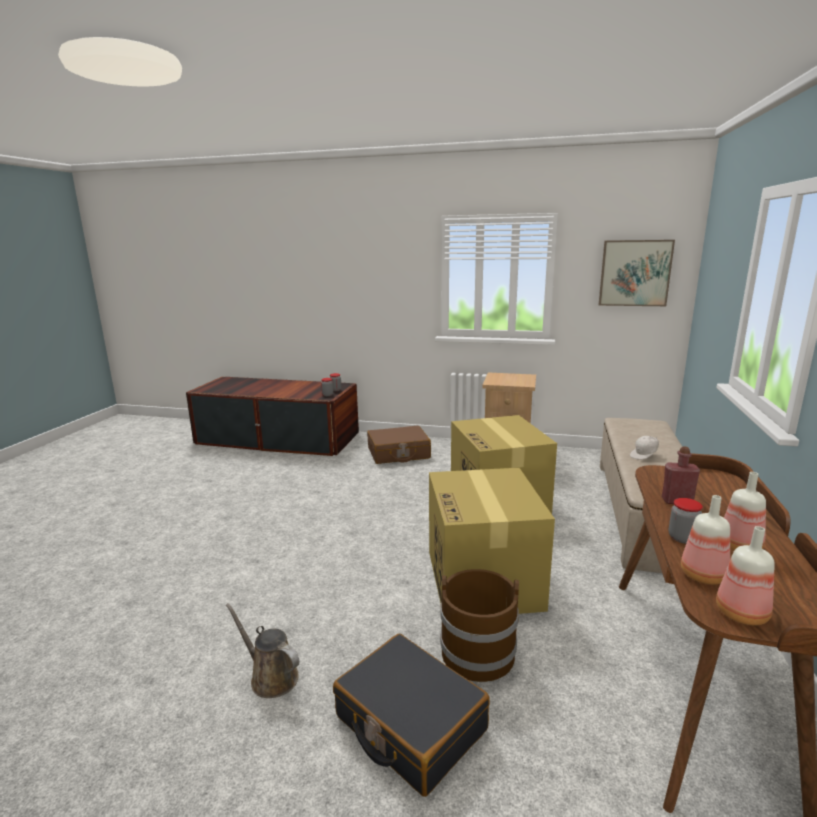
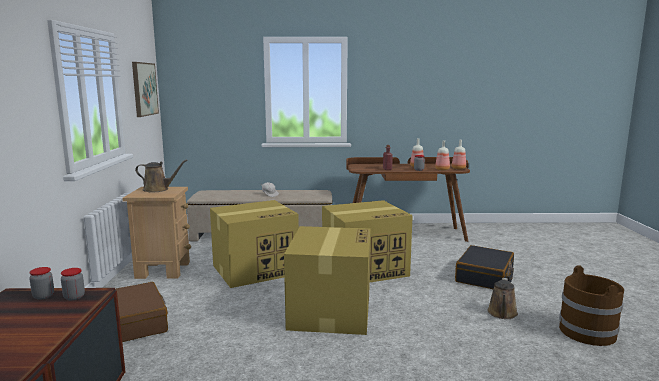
camera: 105 degrees left, 5 degrees down
(370, 534) = (330, 310): none -> cardboard box
(478, 652) = (427, 267): brown bucket -> brown bucket (586, 331)
(518, 379) = (158, 189): none -> brown watering can

